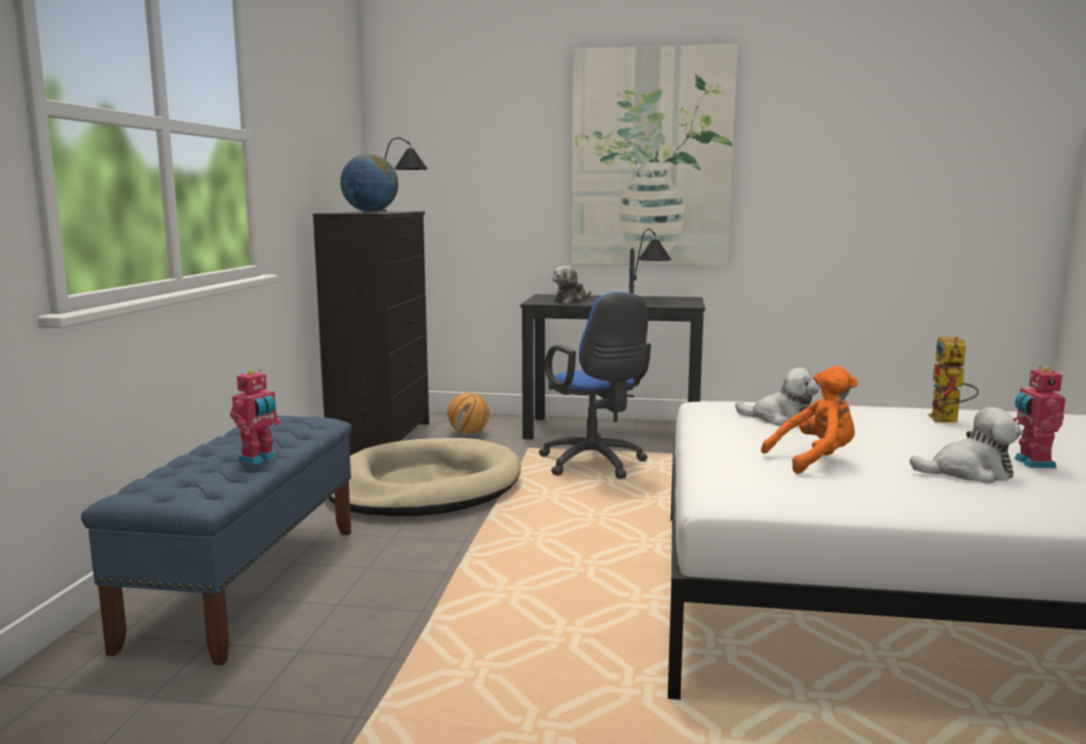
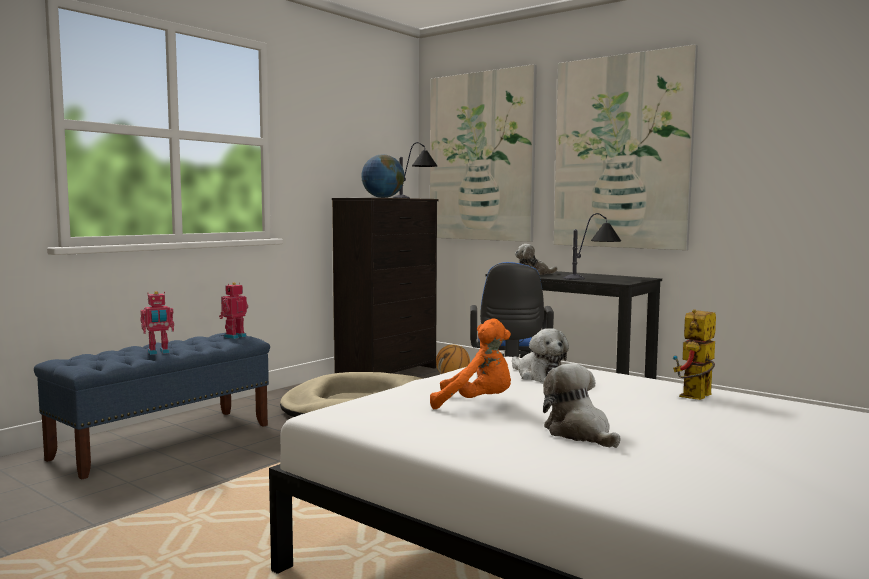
camera: 30 degrees right, 5 degrees down
(465, 157) = (481, 157): none -> picture
(969, 473) = (580, 433): plush toy -> plush toy turned 150 degrees counterclockwise
(1032, 463) = (664, 437): toy robot -> toy robot (234, 336)

